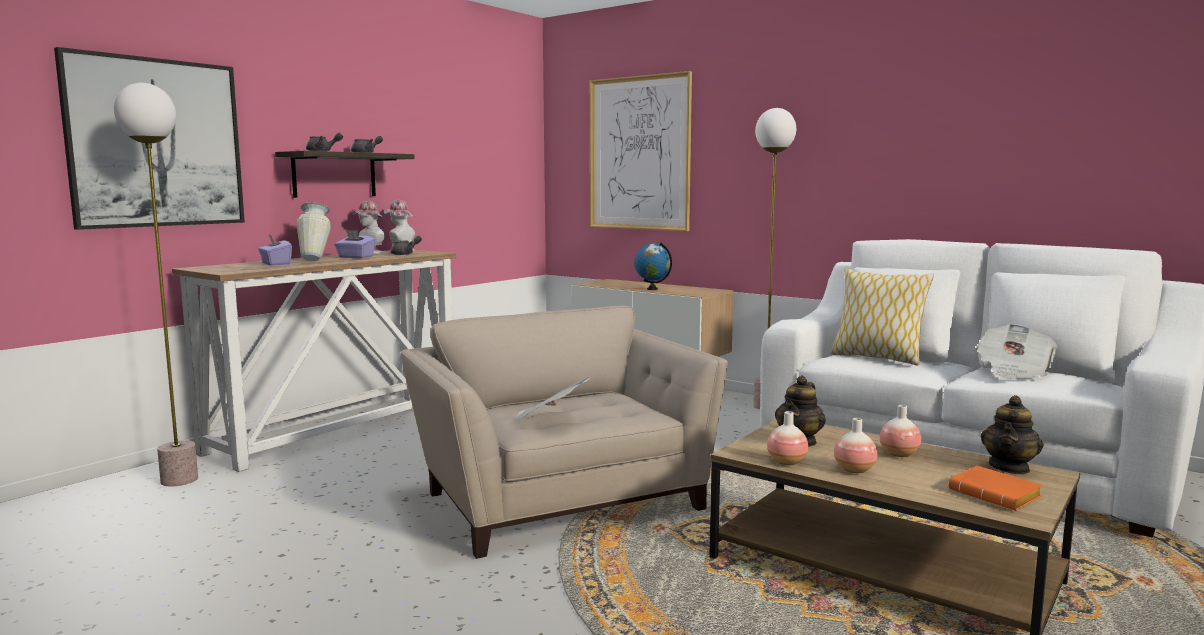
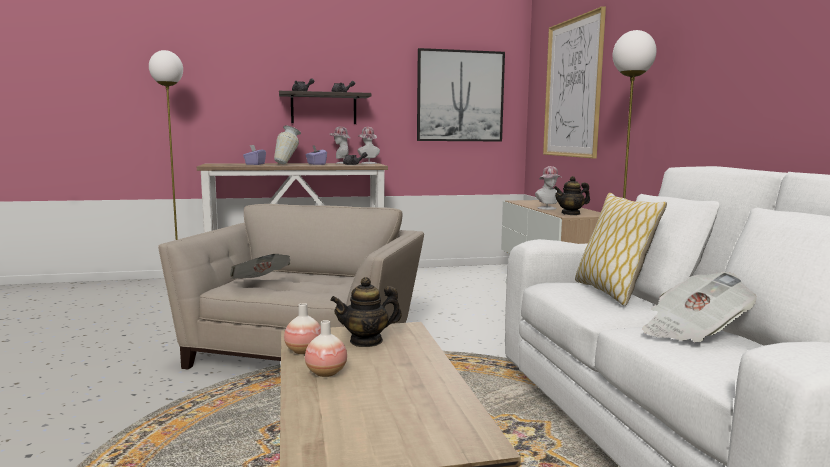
camera: 40 degrees right, 0 degrees up
(156, 143) = (200, 88): picture -> picture (460, 96)
(652, 289) = (548, 208): globe -> hat
(899, 454) = (405, 375): vase -> none
(997, 495) = (356, 437): orange book -> none
(1009, 467) = (460, 422): teapot -> teapot (571, 214)

